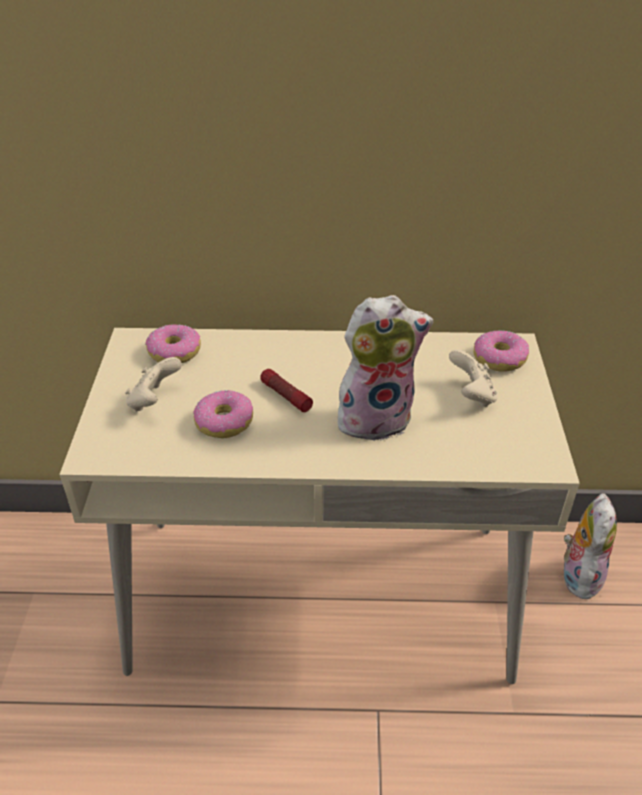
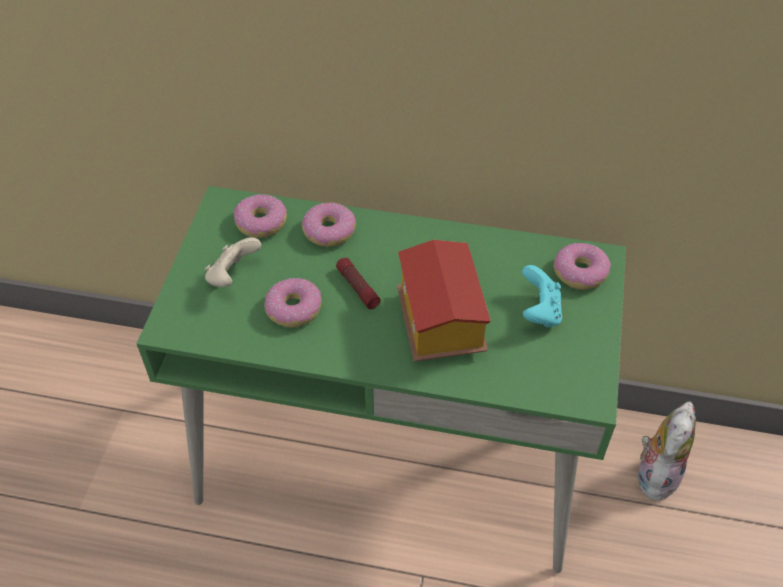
camera: 10 degrees right, 10 degrees up
(245, 352) = (329, 231): none -> donut
(321, 596) = (391, 455): beige desk -> green desk
(375, 417) = (438, 323): plush toy -> toy house
(471, 395) = (539, 311): beige game controller -> turquoise game controller

